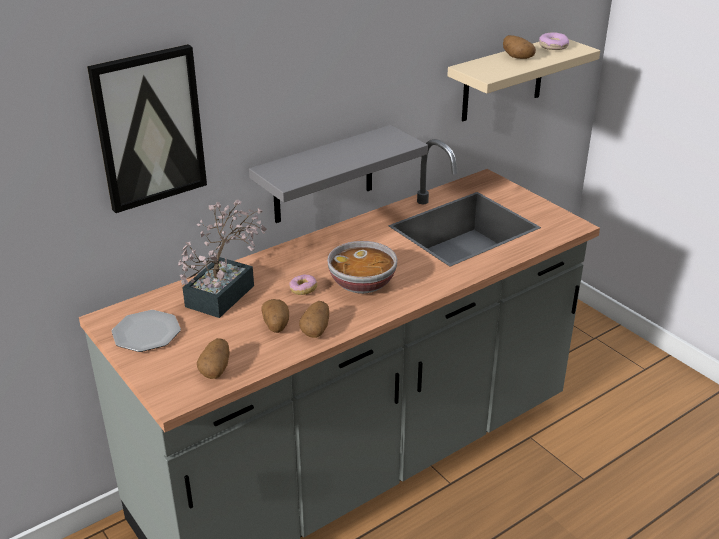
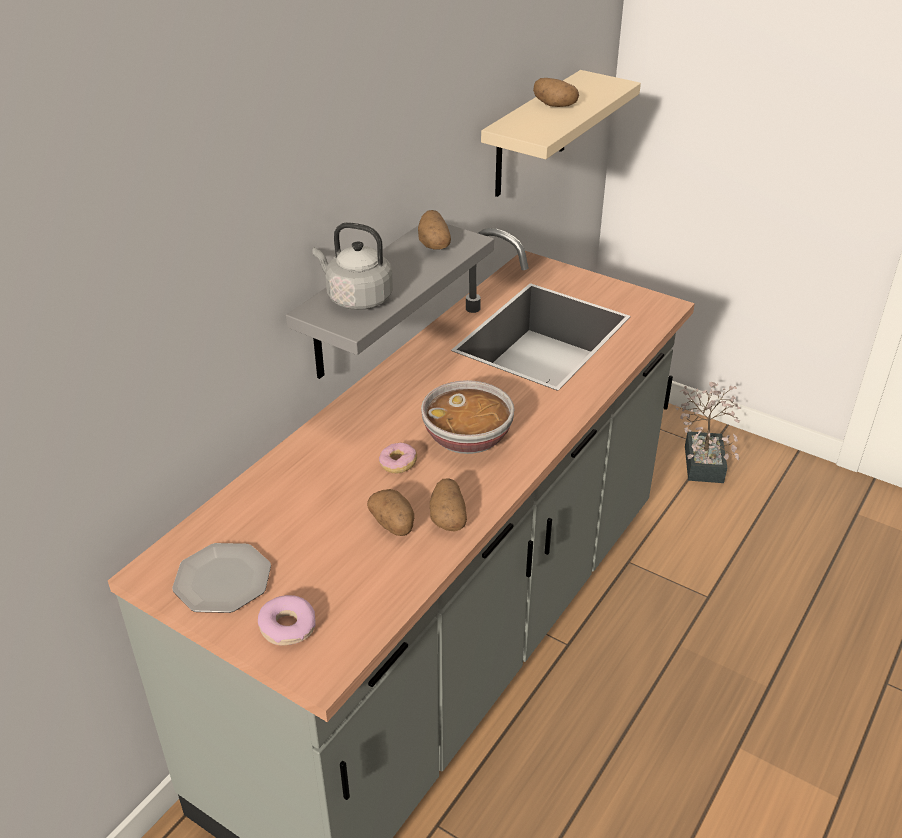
camera: 20 degrees left, 5 degrees up
(149, 128) = (167, 289): picture -> none
(216, 369) = (351, 609): potato -> potato (434, 243)
(226, 292) = (297, 491): potted plant -> potted plant (704, 459)
(302, 166) = (356, 298): none -> grey kettle
(553, 46) = (585, 85): donut -> donut (288, 627)

